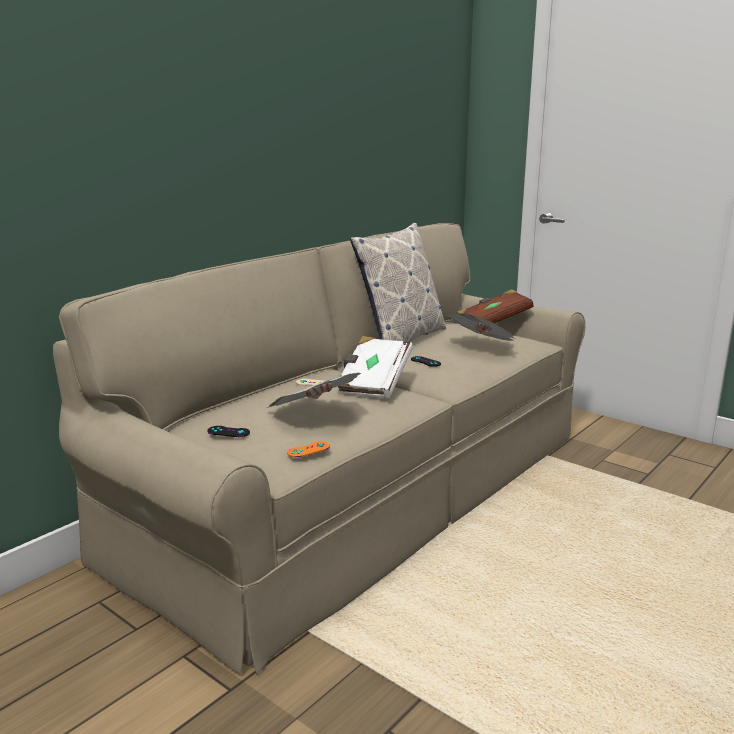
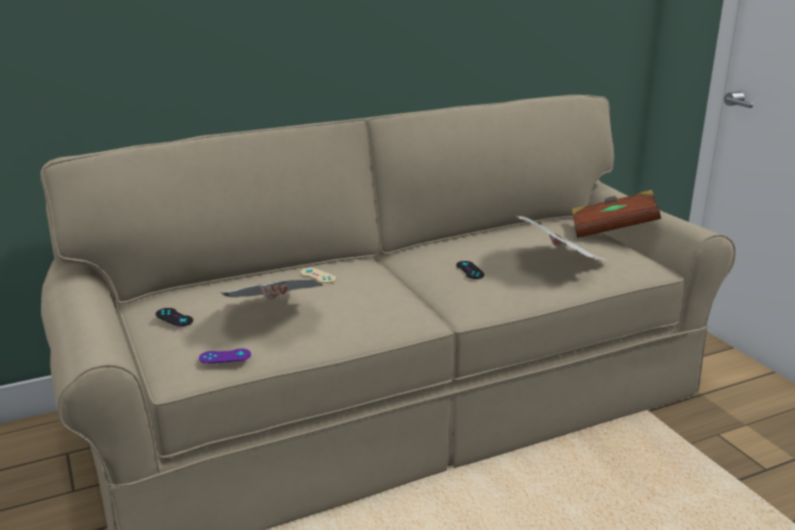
camera: 25 degrees right, 5 degrees up
(308, 449) = (225, 356): orange game controller -> purple game controller
(373, 383) = (378, 288): white book -> none
(400, 339) = (476, 235): pillow -> none

